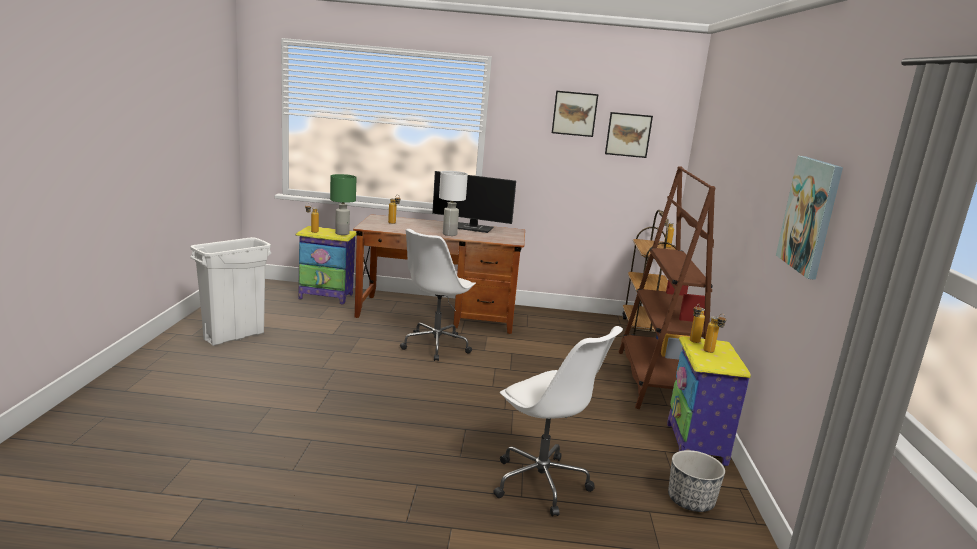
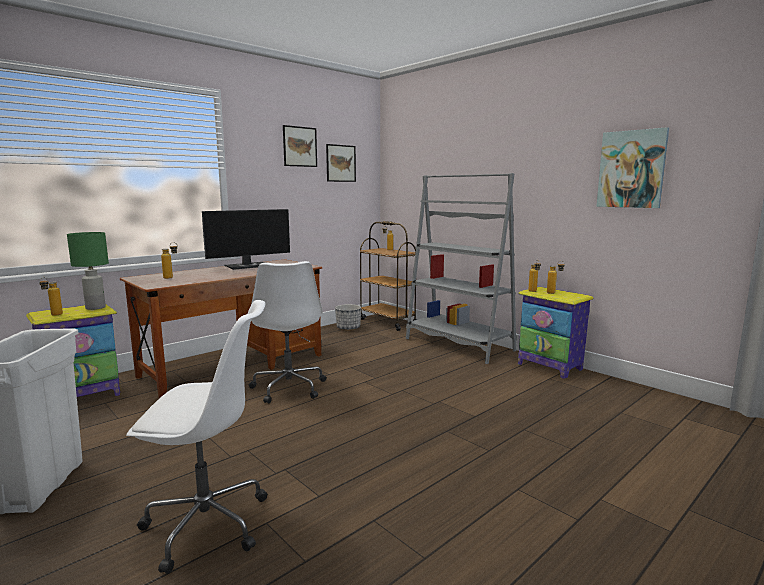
camera: 45 degrees left, 5 degrees down
(450, 234) = (248, 273): white table lamp -> none
(542, 485) = (561, 434): white office chair -> white office chair (210, 524)
(657, 381) = (458, 345): brown bookcase -> grey bookcase
(691, 501) = (616, 396): planter -> planter (348, 328)

